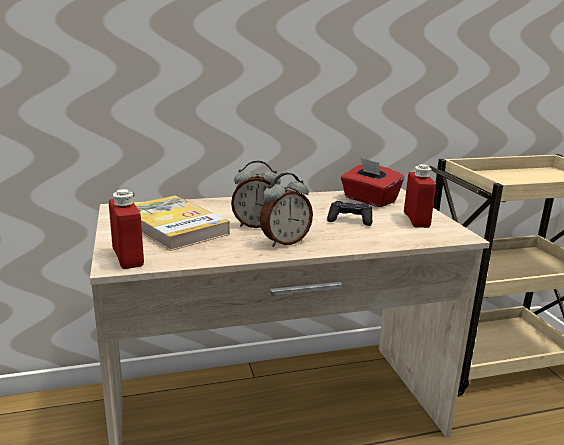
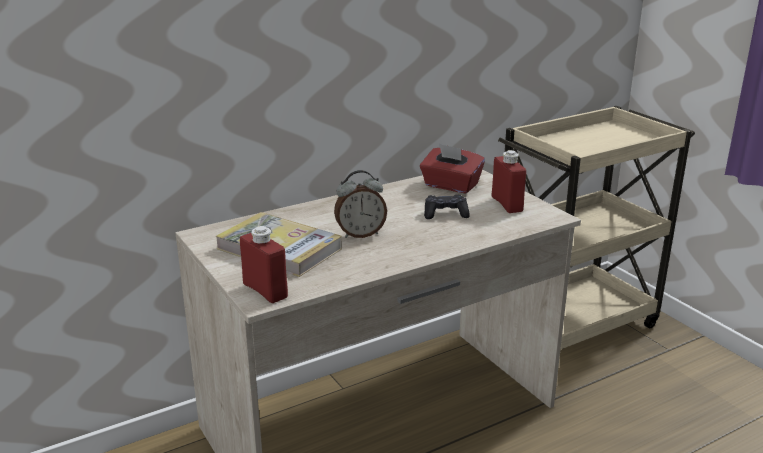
camera: 15 degrees left, 5 degrees up
(284, 242) = (400, 249): alarm clock -> none

